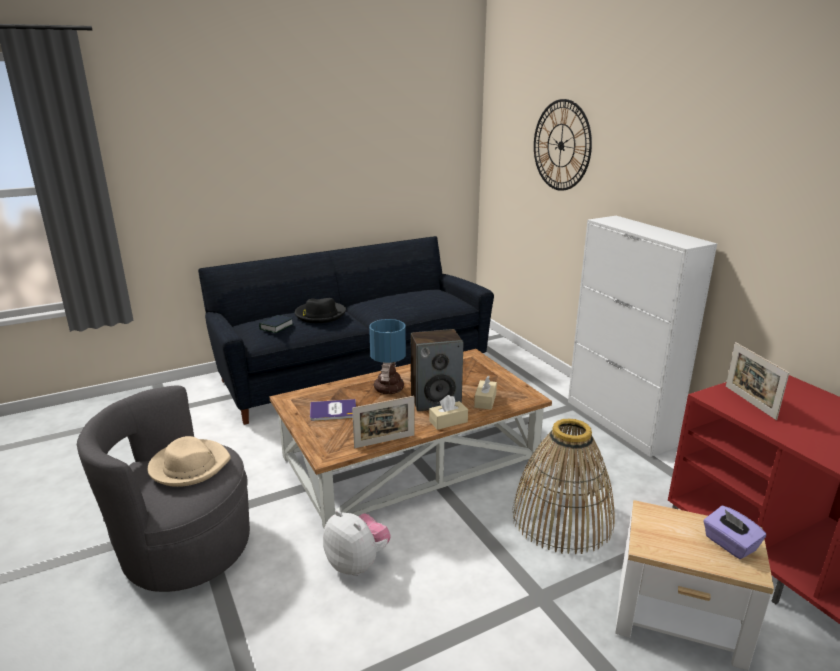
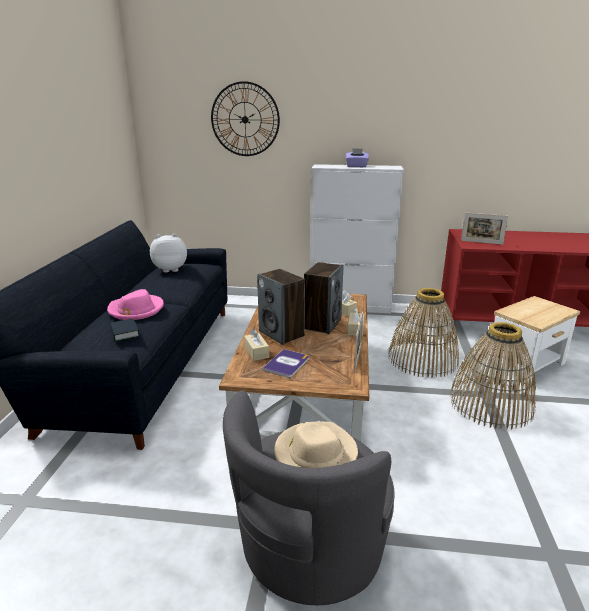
camera: 55 degrees left, 0 degrees up
(320, 314) = (136, 310): black hat -> pink hat
(339, 391) = (256, 352): none -> beige tissue box
(357, 563) = (408, 451): plush toy -> plush toy (170, 269)
(389, 389) = (282, 333): table lamp -> speaker
(521, 607) = (491, 404): none -> basket
(729, 544) = (544, 306): purple tissue box -> purple tissue box (356, 166)

